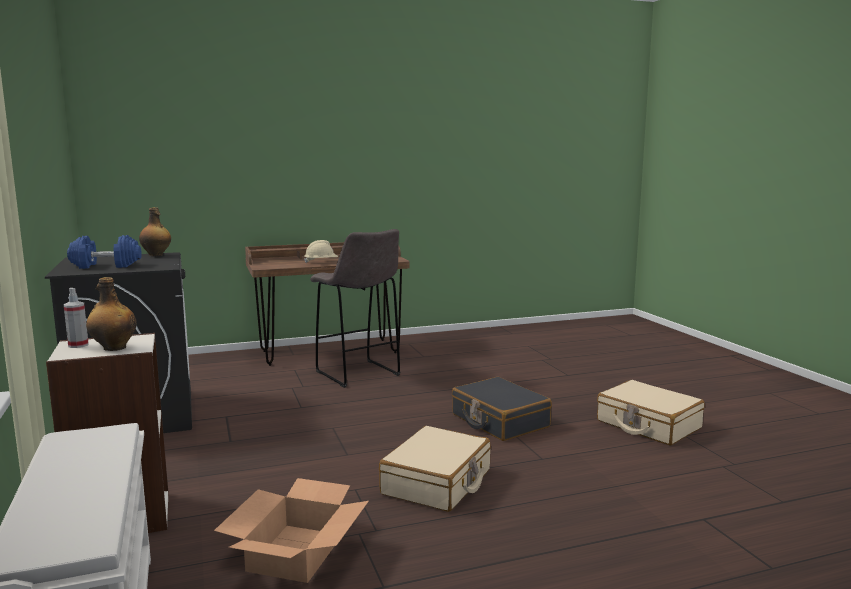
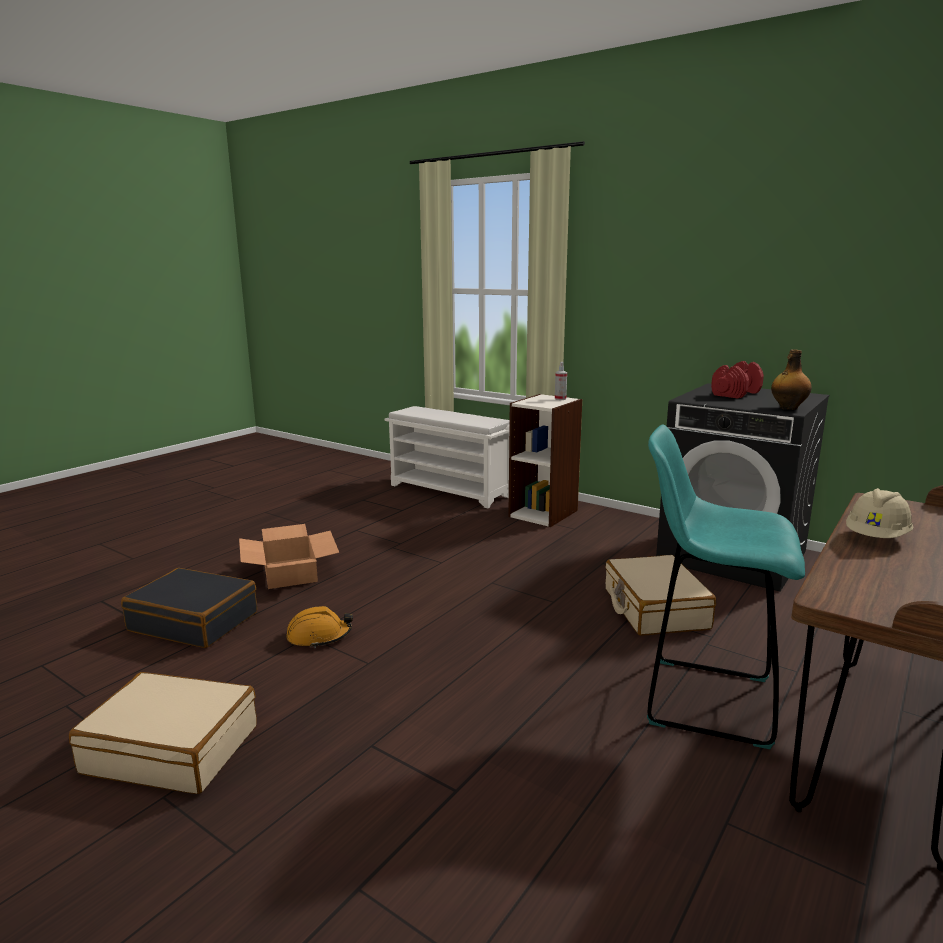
camera: 145 degrees right, 5 degrees up
(105, 266) = (735, 393): blue dumbbell -> red dumbbell
(113, 348) = (537, 401): bottle -> none
(295, 552) = (422, 528): cardboard box -> cardboard box (290, 572)
(359, 374) = (704, 699): grey stool -> turquoise stool
(437, 482) = (386, 584): beige suitcase -> beige suitcase (654, 609)
(499, 421) = (393, 675): black suitcase -> black suitcase (194, 621)
(533, 456) = (319, 636): none -> orange hard hat

